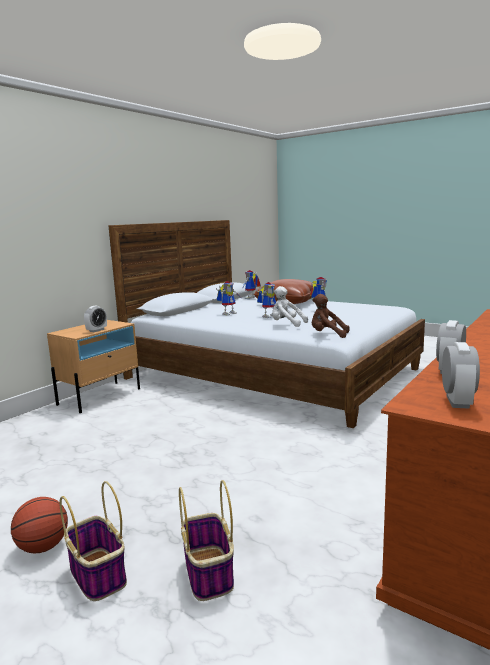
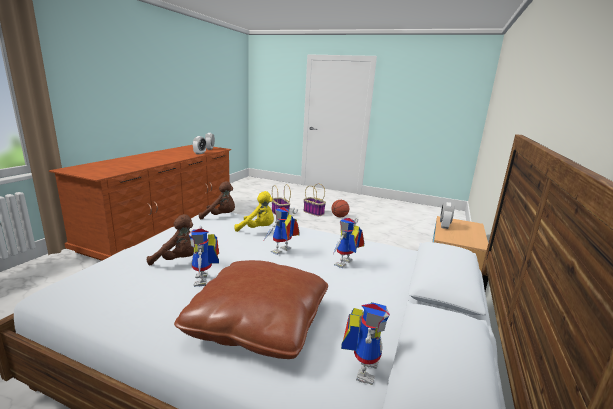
camera: 165 degrees right, 5 degrees up
(286, 324) = (258, 229): white plush toy -> yellow plush toy
(341, 314) = (179, 260): none -> brown plush toy

